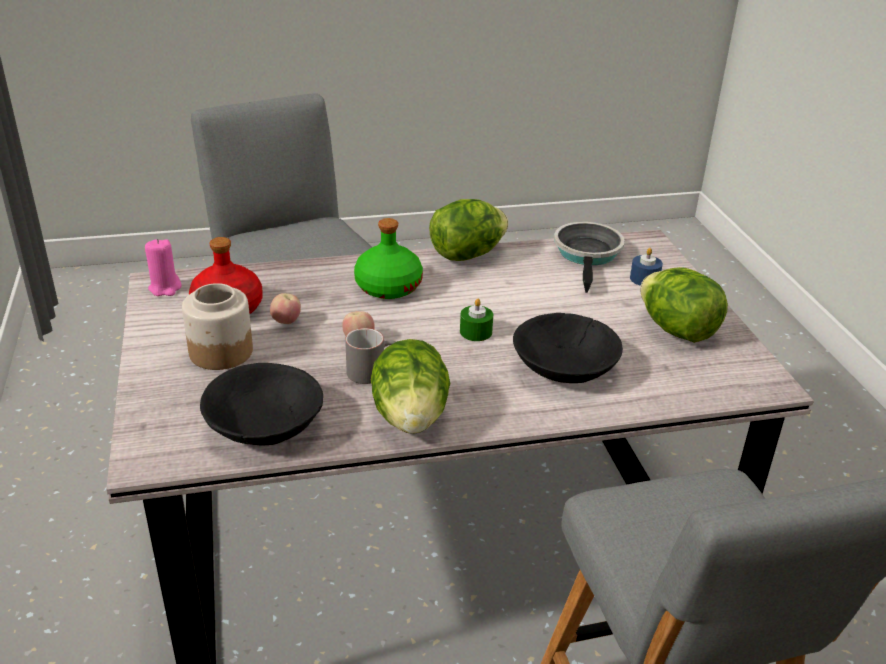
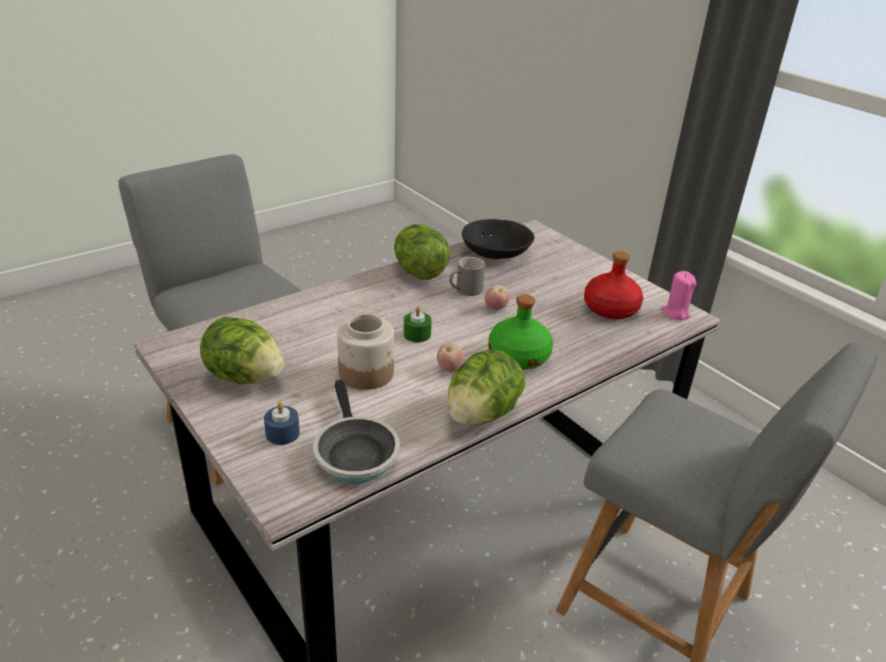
camera: 155 degrees right, 0 degrees up
(220, 352) = (572, 281): jar -> jar (367, 373)
(286, 322) = (558, 309): apple -> apple (449, 369)
(563, 368) = (335, 322): black bowl -> none

